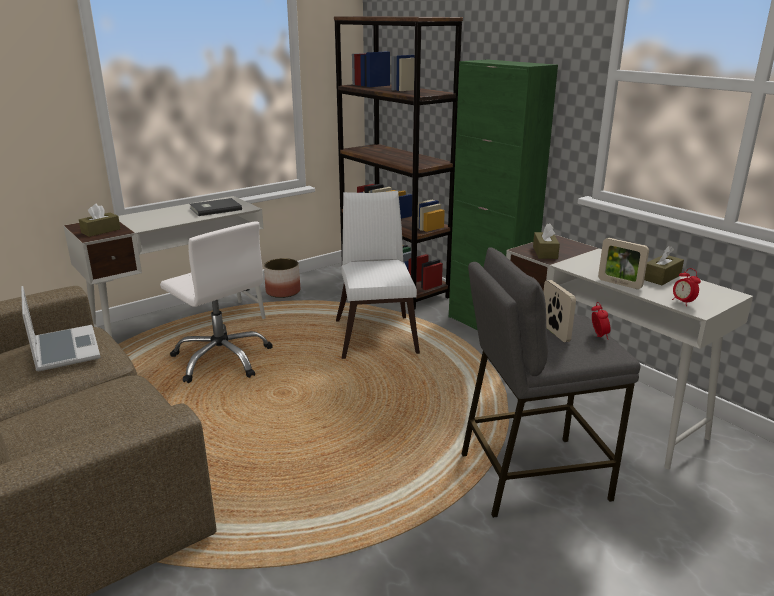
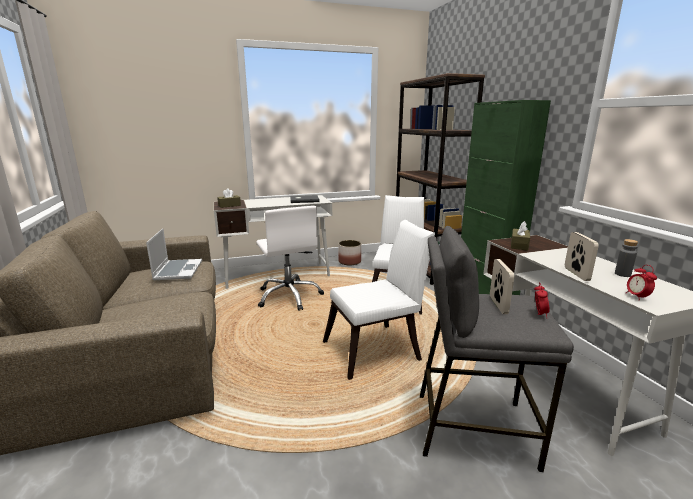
camera: 20 degrees right, 5 degrees down
(385, 411) = (377, 350): none -> white chair
(619, 284) = (576, 274): picture frame -> picture frame turned 150 degrees counterclockwise
(661, 277) = (622, 274): brown tissue box -> grey bottle

